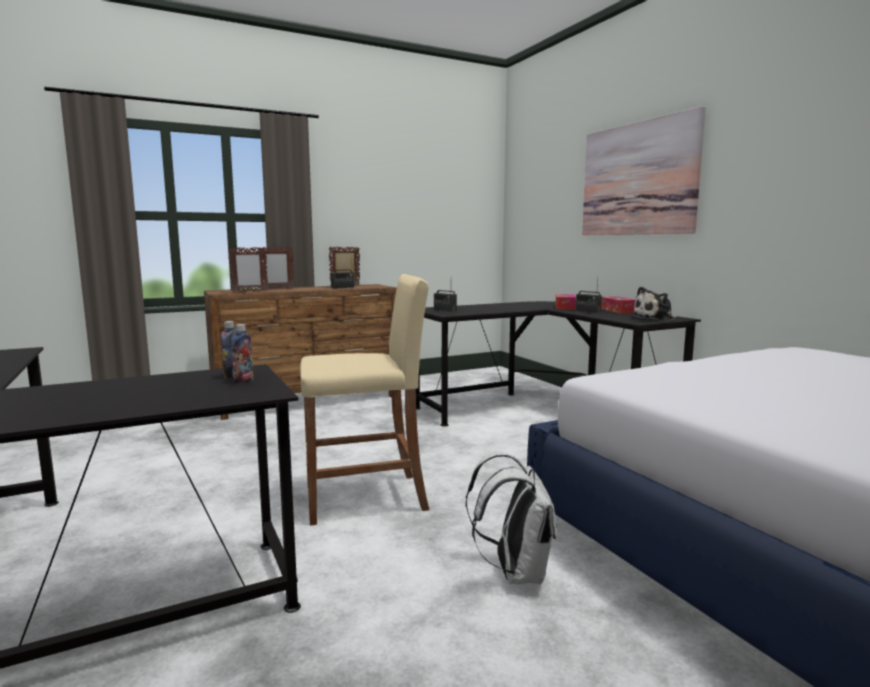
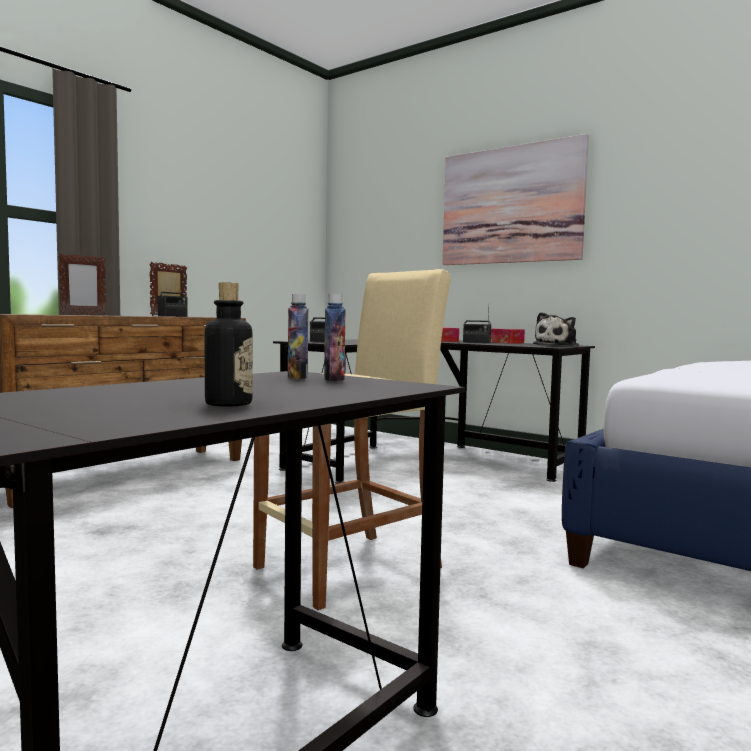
camera: 25 degrees left, 5 degrees down
(97, 409) = (228, 404): none -> bottle
(249, 292) = (55, 314): picture frame -> none
(515, 572) = (612, 610): white backpack -> none

